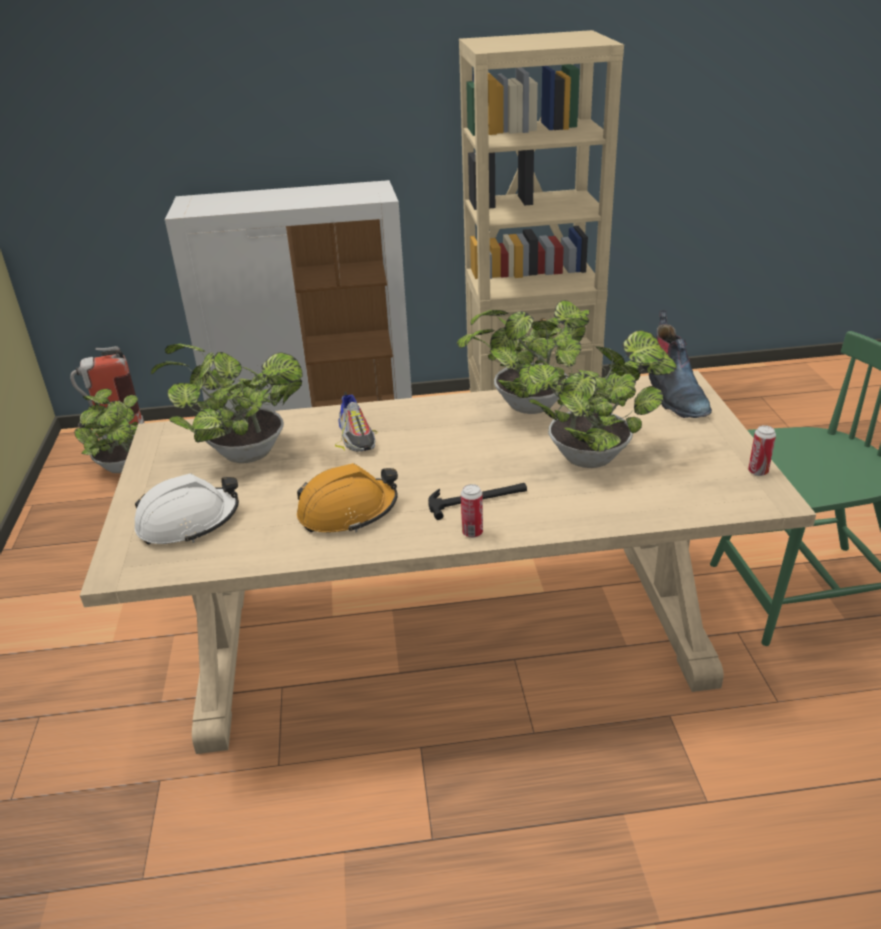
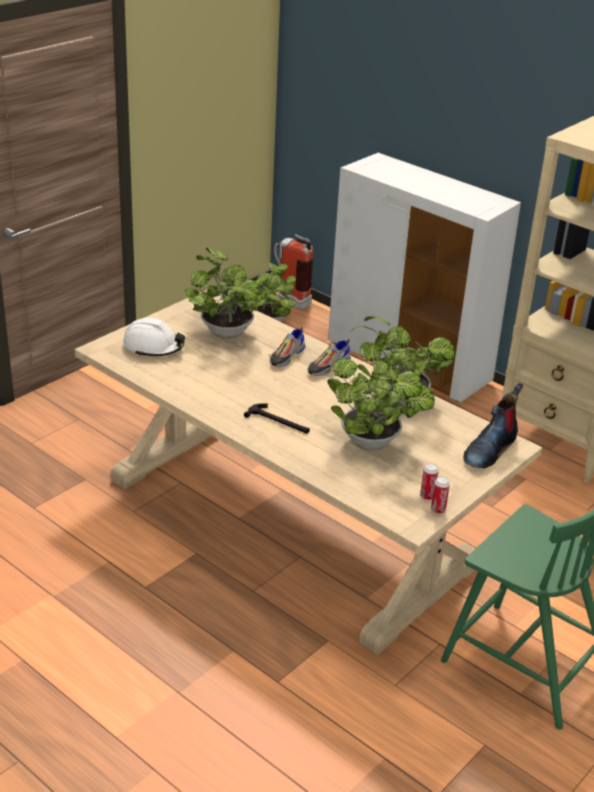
camera: 45 degrees right, 0 degrees up
(347, 511) = (217, 387): orange hard hat -> none
(414, 419) = (328, 367): none -> shoe
(472, 532) = (247, 432): can -> can (427, 496)

